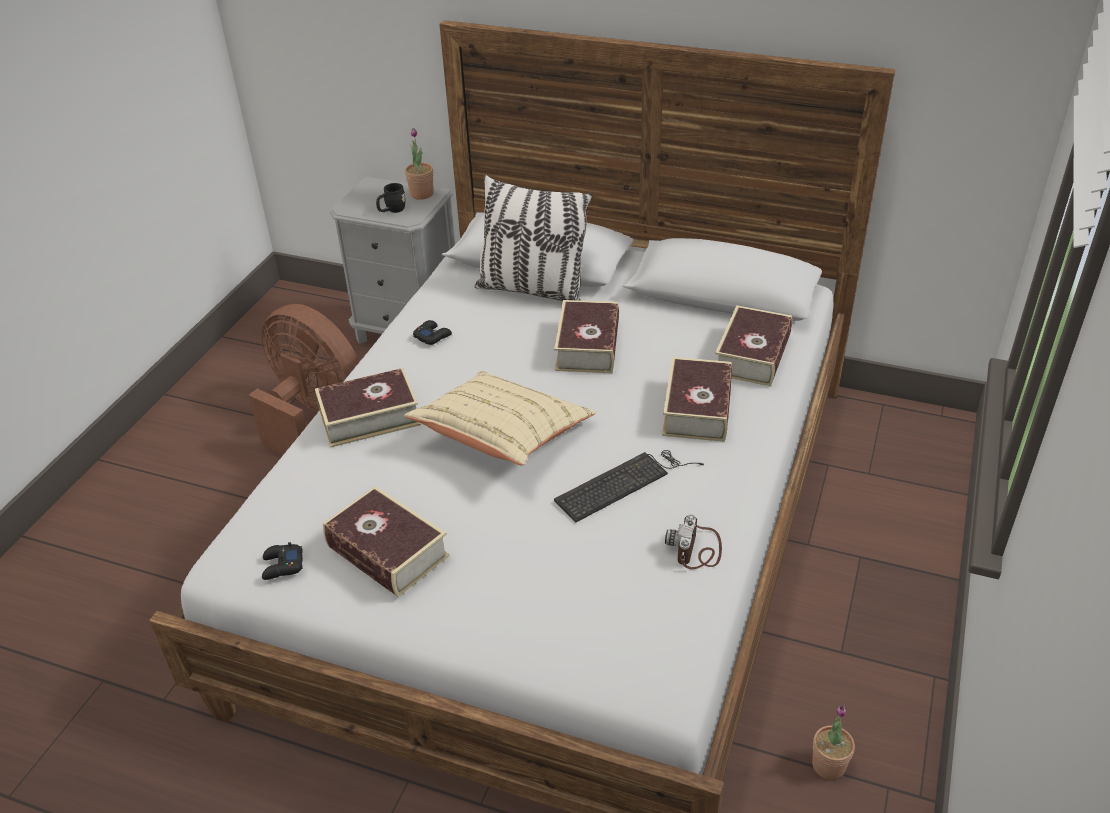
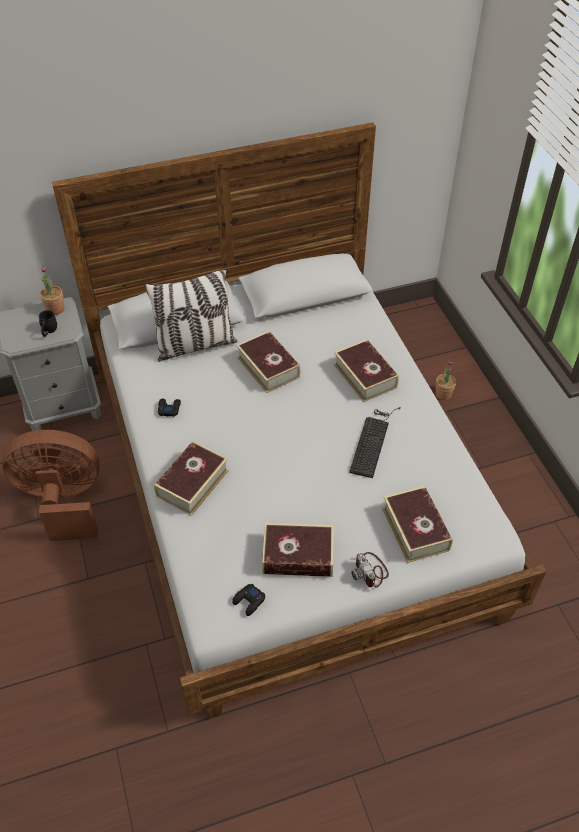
camera: 40 degrees left, 10 degrees up
(503, 437) = (283, 451): beige pillow -> none
(697, 549) = (442, 457): camera -> camera (370, 571)
(752, 355) = (360, 327): book -> book (415, 529)
(828, 765) = (523, 527): potted plant -> potted plant (443, 394)

